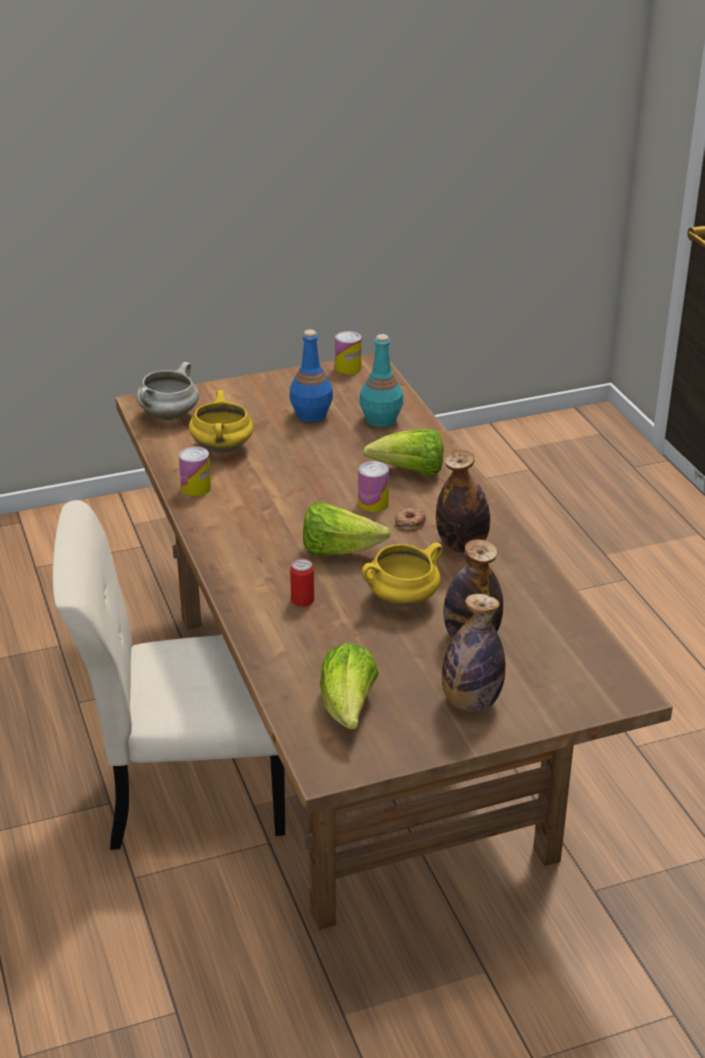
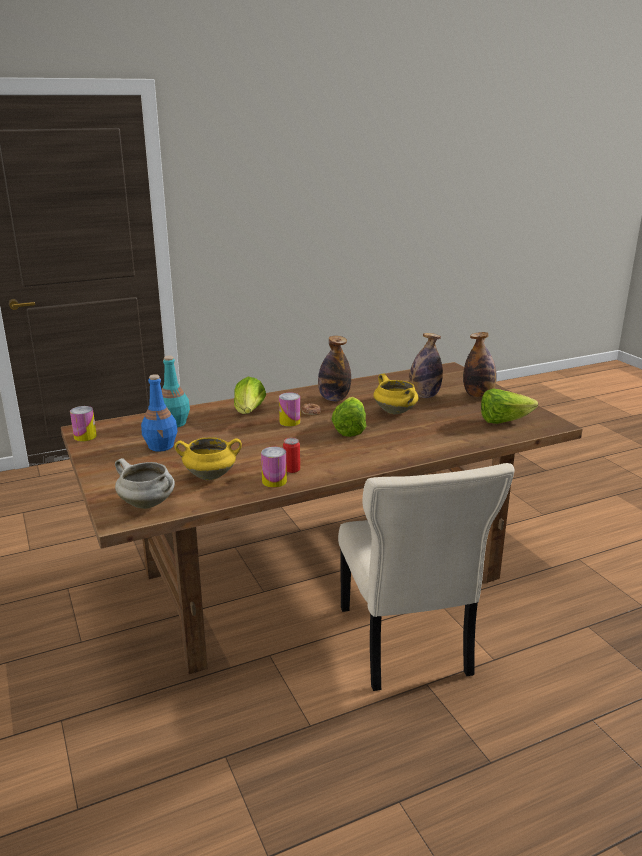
camera: 95 degrees left, 10 degrees down
(302, 600) = (408, 437): can -> can (291, 469)

